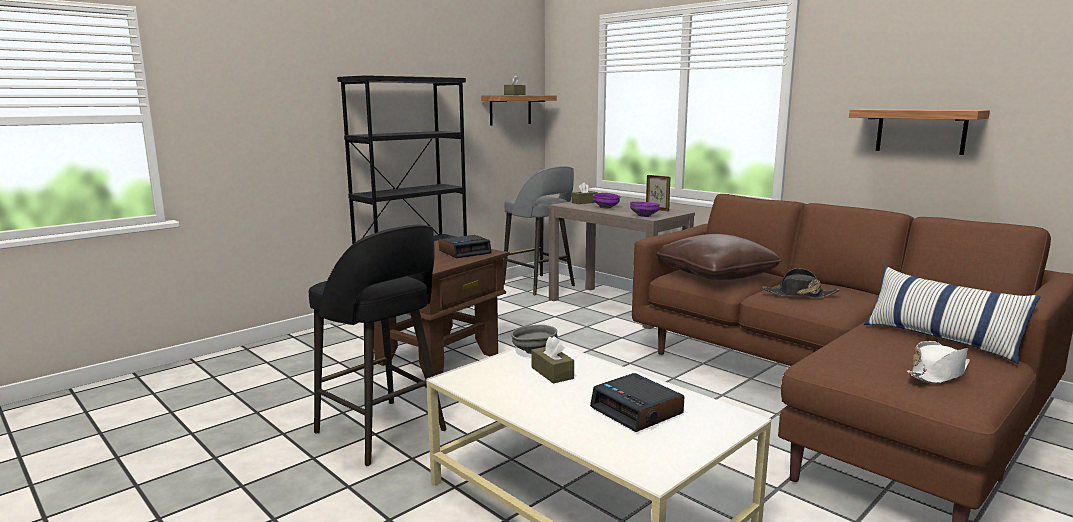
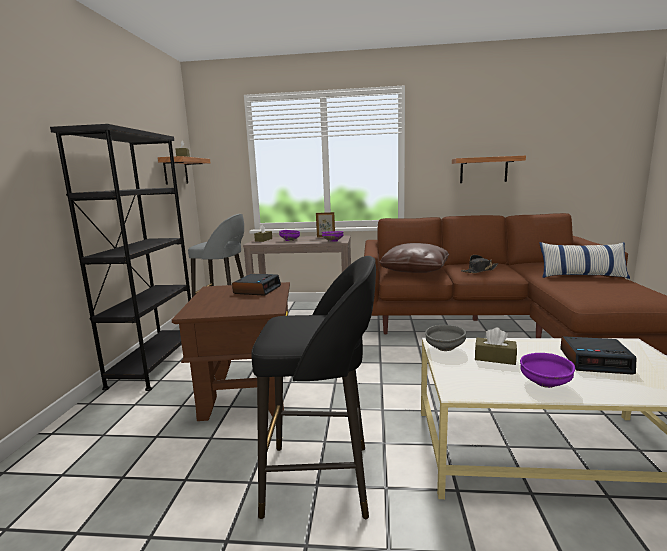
camera: 40 degrees left, 0 degrees up
(532, 402) = (544, 383): none -> purple bowl
(938, 373) = (630, 290): white hat -> none

